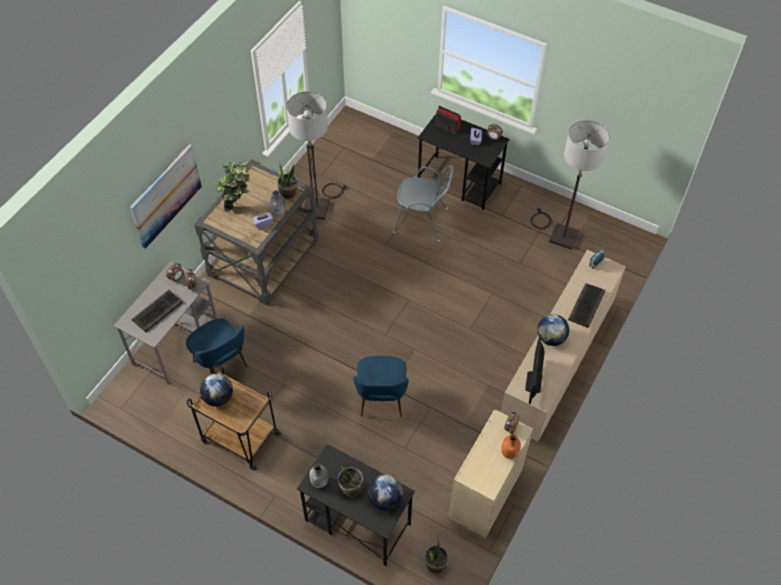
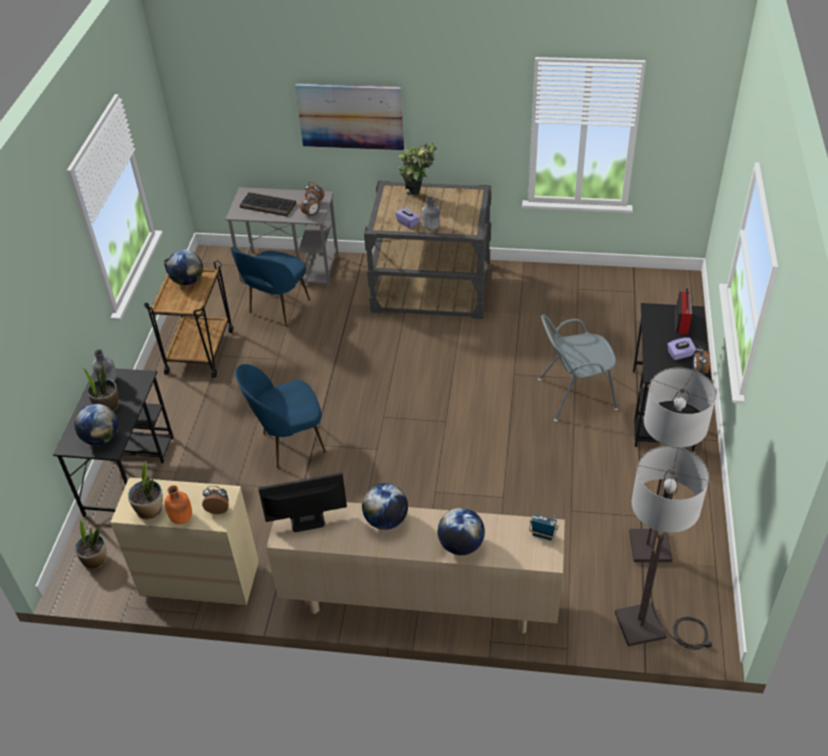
camera: 70 degrees right, 10 degrees down
(288, 193) = (461, 225): potted plant -> potted plant (150, 510)
(321, 204) = (535, 303): floor lamp -> floor lamp (655, 628)
(423, 220) = (574, 395): grey chair -> grey chair turned 90 degrees clockwise
(586, 306) = (461, 545): keyboard -> globe

